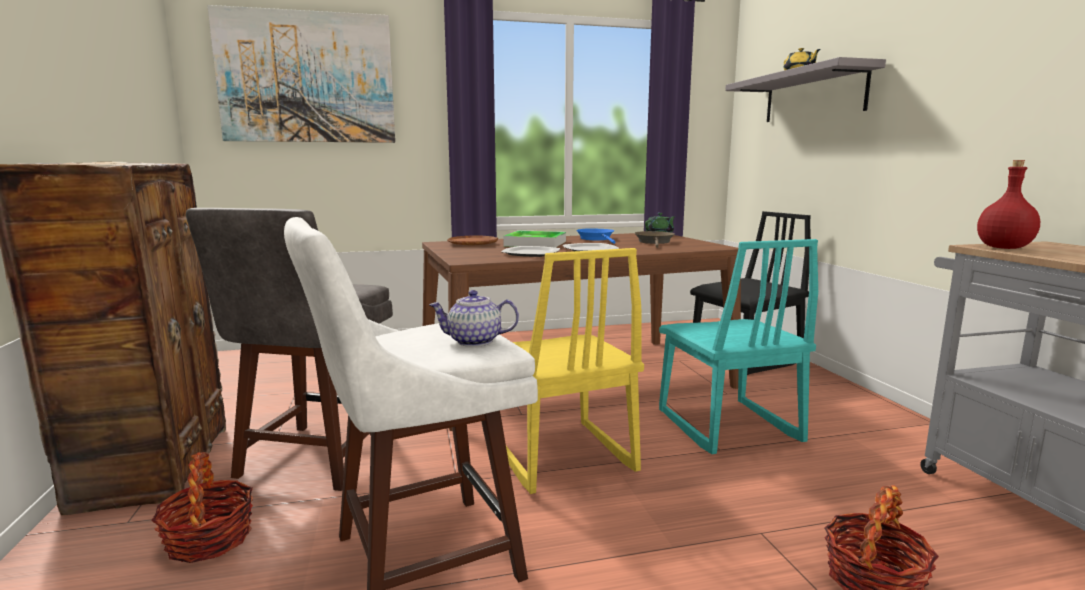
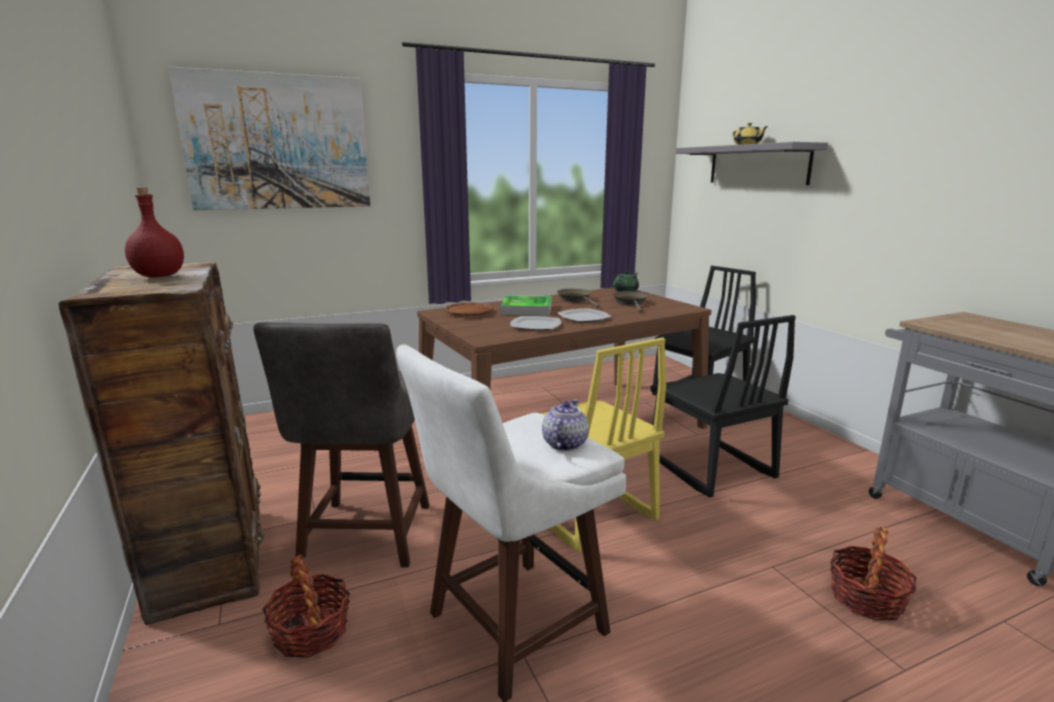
camera: 10 degrees left, 5 degrees up
(474, 341) = (564, 443): teapot -> teapot turned 120 degrees clockwise
(596, 239) = (576, 300): blue frying pan -> brown frying pan
(726, 427) = (709, 468): turquoise chair -> black chair
(1003, 248) = (942, 325): red bottle -> red bottle (158, 276)

